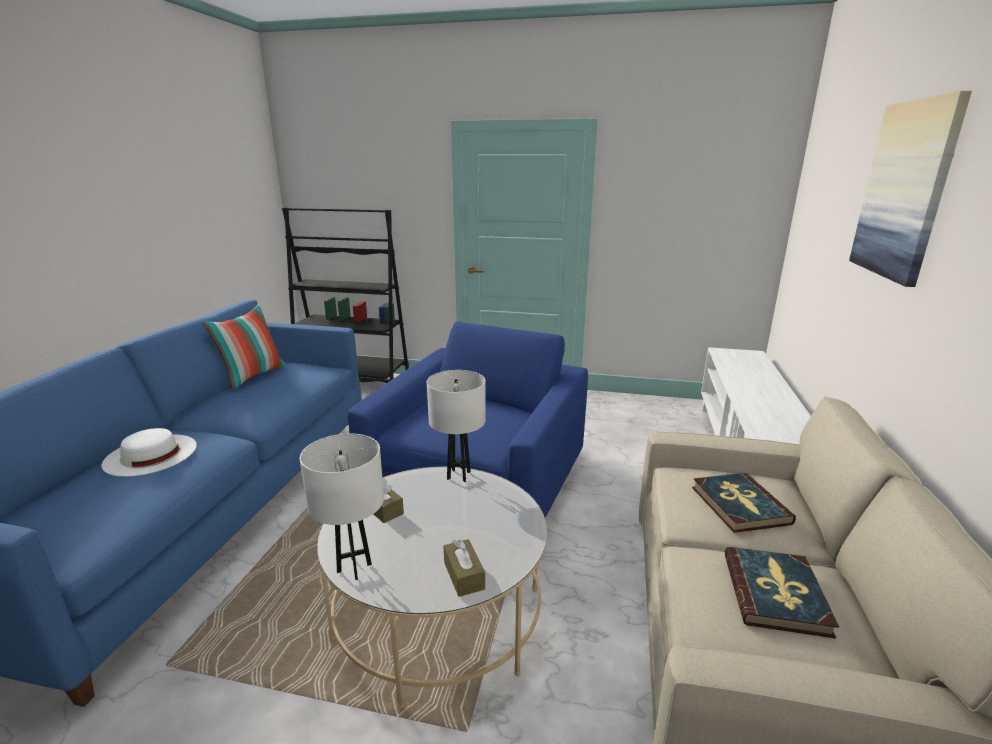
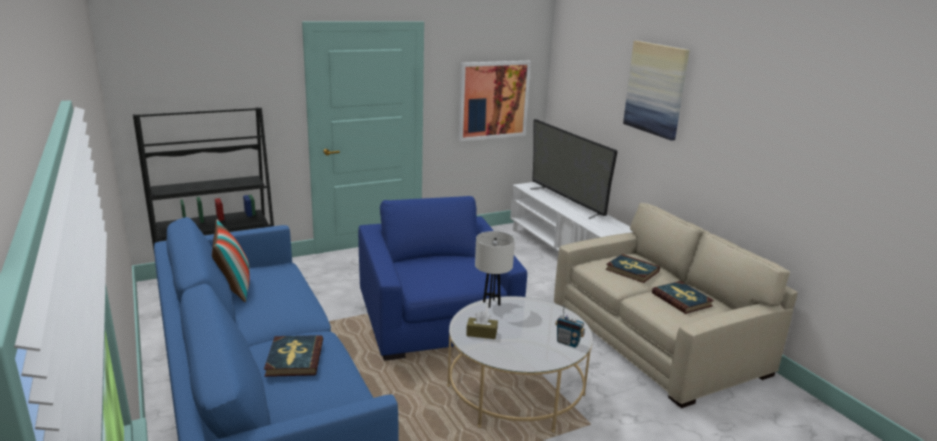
camera: 40 degrees left, 0 degrees up
(151, 454) = (294, 358): white hat -> book
(354, 568) = (516, 361): white table lamp -> none
(464, 575) = (568, 343): brown tissue box -> radio
(695, 229) = (493, 100): none -> picture
(760, 380) = (566, 201): none -> television

